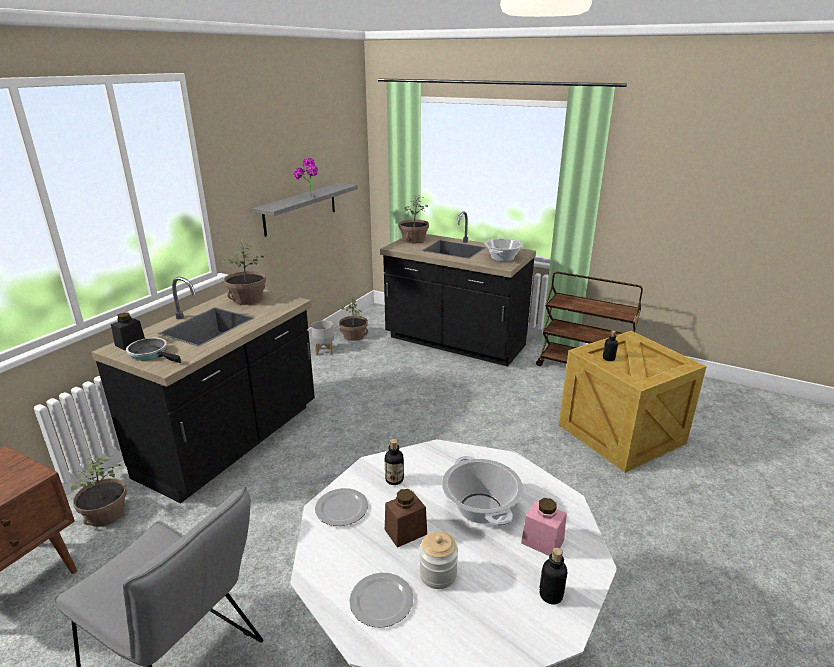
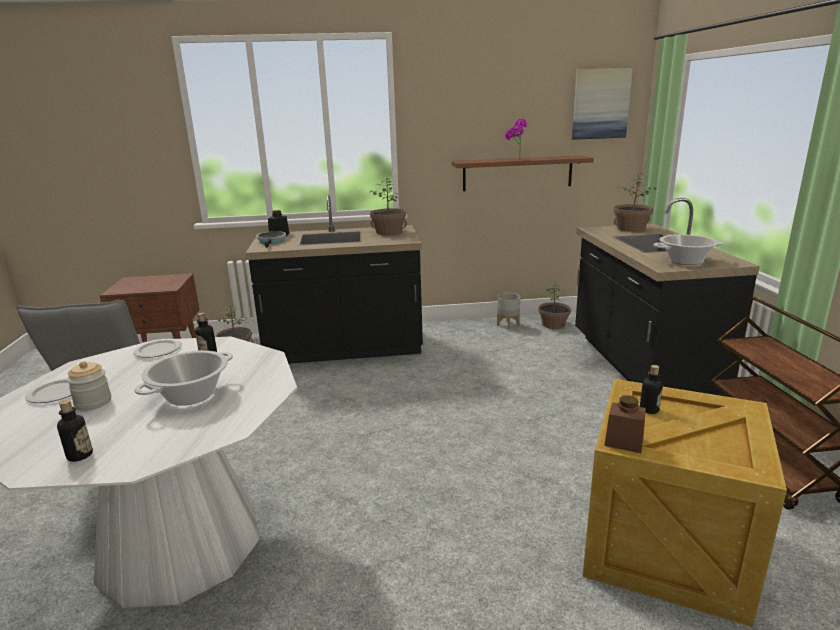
camera: 55 degrees right, 5 degrees down
(300, 208) = (517, 173): grey shelf -> brown shelf
(343, 136) = (600, 104): none -> picture
(405, 532) = (141, 377): brown jar -> brown jar (624, 442)
(542, 541) = (156, 433): pink jar -> none

